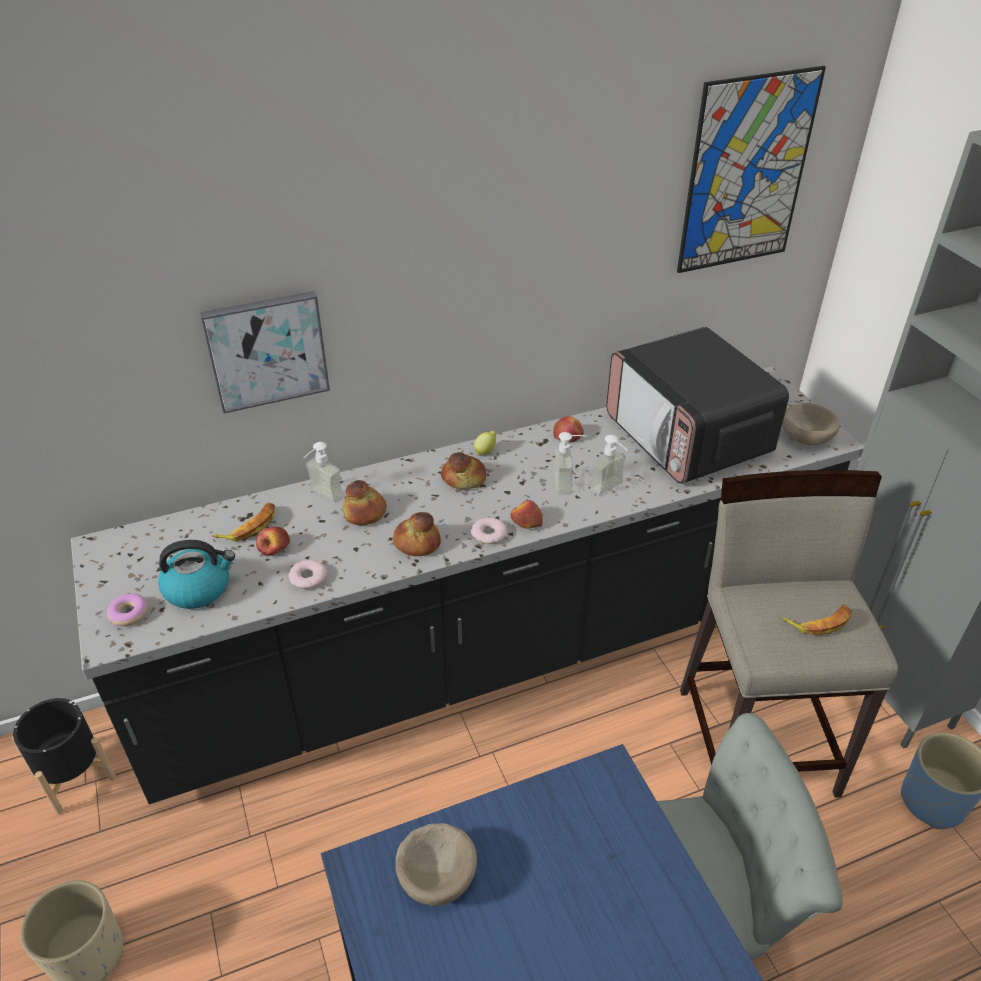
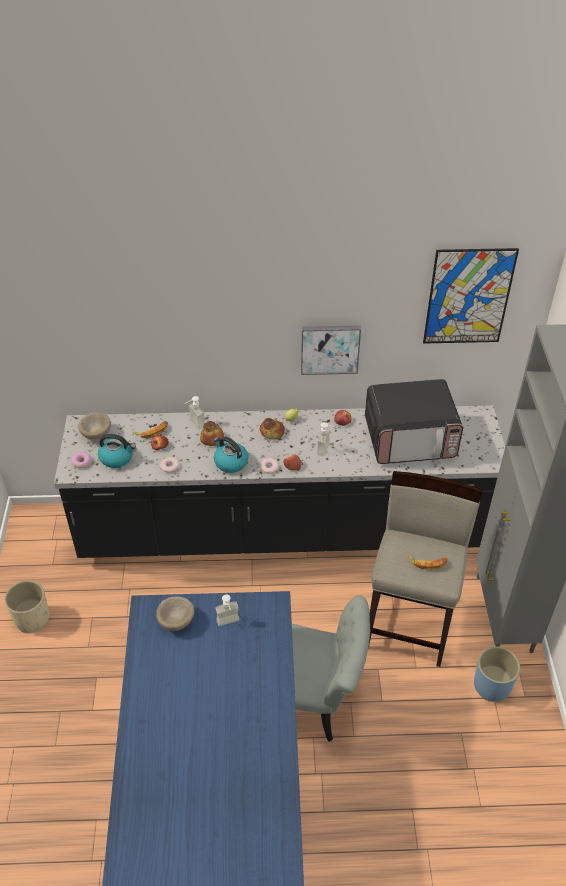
camera: 20 degrees right, 5 degrees up
(74, 776) = (48, 534): black planter -> none
(266, 350) = (176, 345): picture -> picture (330, 348)
(416, 543) = (230, 462): bread -> kettle
(611, 490) = (348, 459): soap dispenser -> soap dispenser (229, 624)
(687, 437) = (410, 439): microwave -> microwave turned 90 degrees counterclockwise
(804, 437) = (479, 457): beige bowl -> beige bowl (96, 433)

